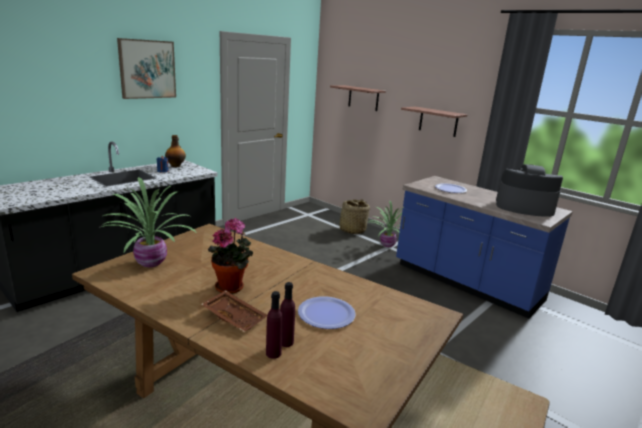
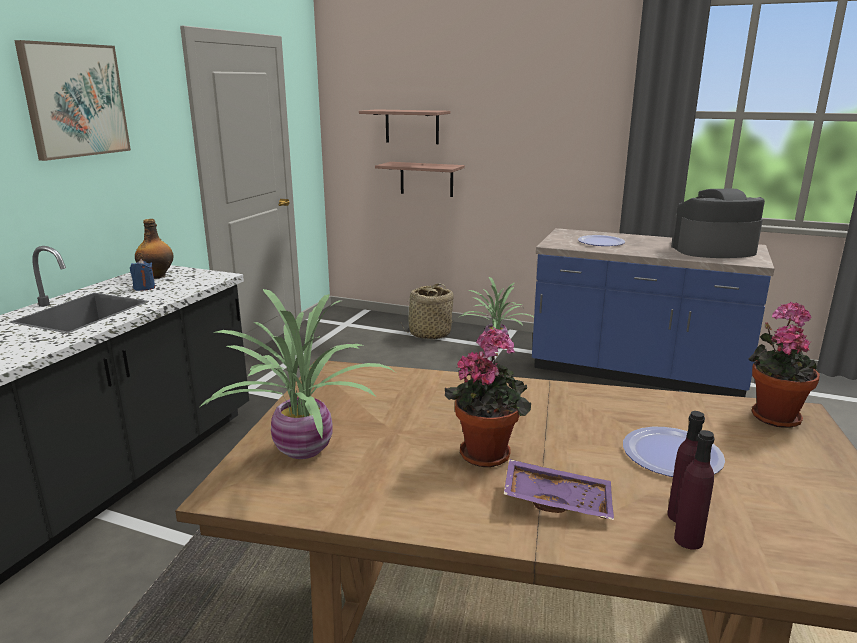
camera: 20 degrees left, 0 degrees up
(235, 317) = (557, 500): brown tray -> purple tray
(419, 311) = (773, 415): none -> potted plant
(438, 121) = (544, 148): shelf -> shelf (426, 179)

